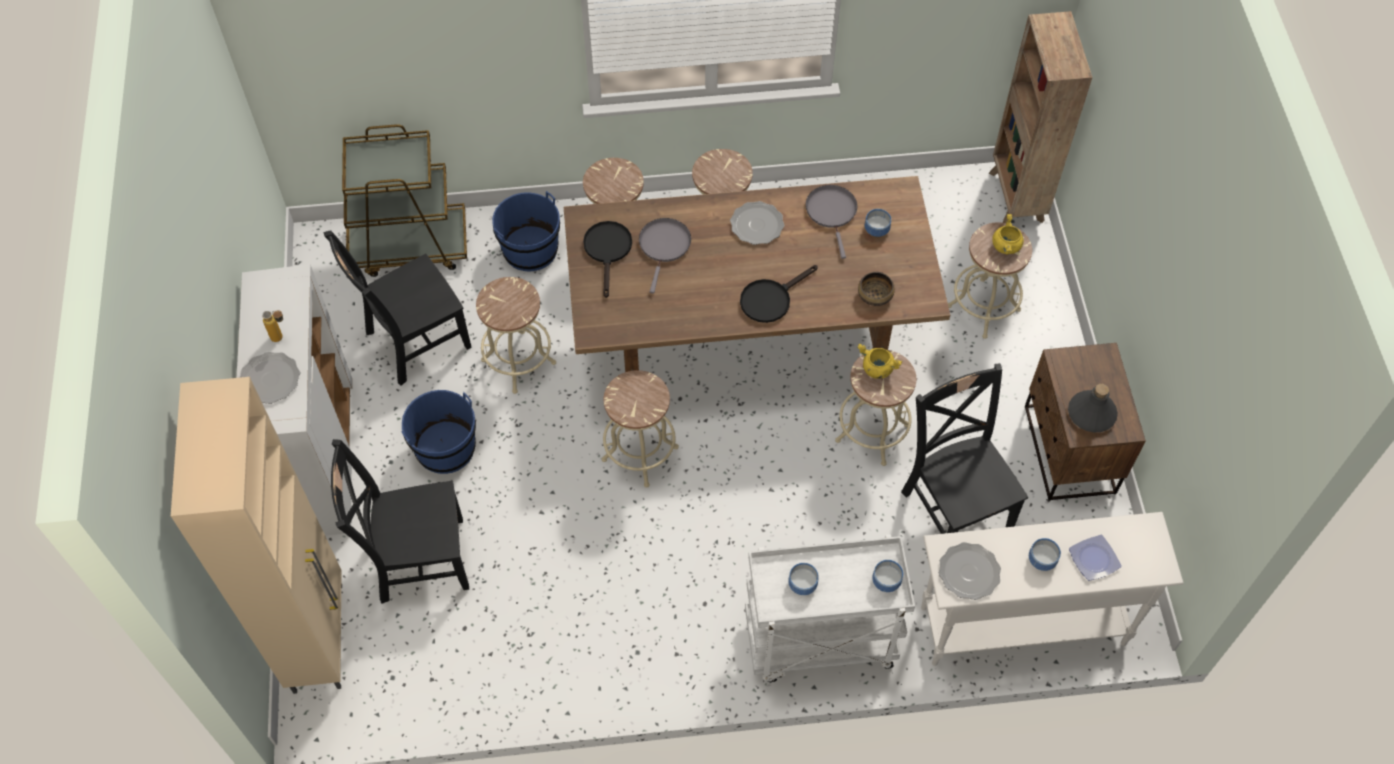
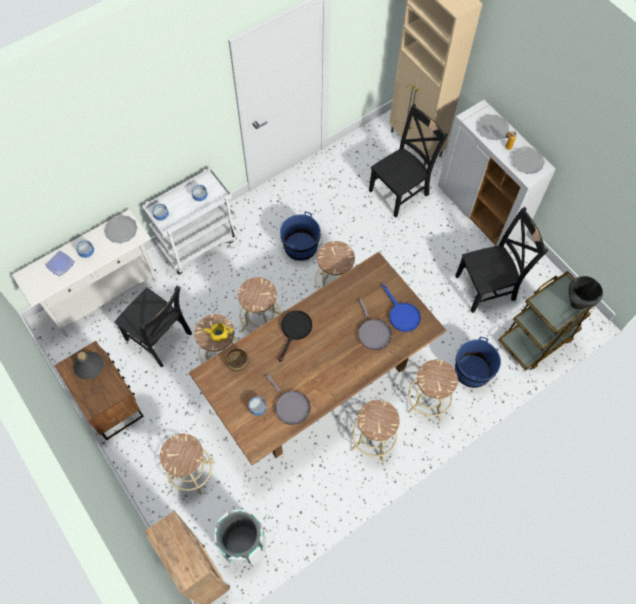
camera: 150 degrees right, 5 degrees up
(368, 154) = (576, 304): none -> black cooking pot
(414, 341) = (487, 287): black chair -> black chair turned 45 degrees clockwise
(445, 448) = (428, 243): blue bucket -> blue bucket (300, 247)
(518, 361) = (428, 303): beige stool -> beige stool (261, 322)
(608, 251) = (401, 314): black frying pan -> blue frying pan
(756, 224) = (330, 374): plate -> plate (527, 161)
(952, 205) = (243, 543): none -> white trash can
(1006, 246) = (177, 456): yellow cooking pot -> none

